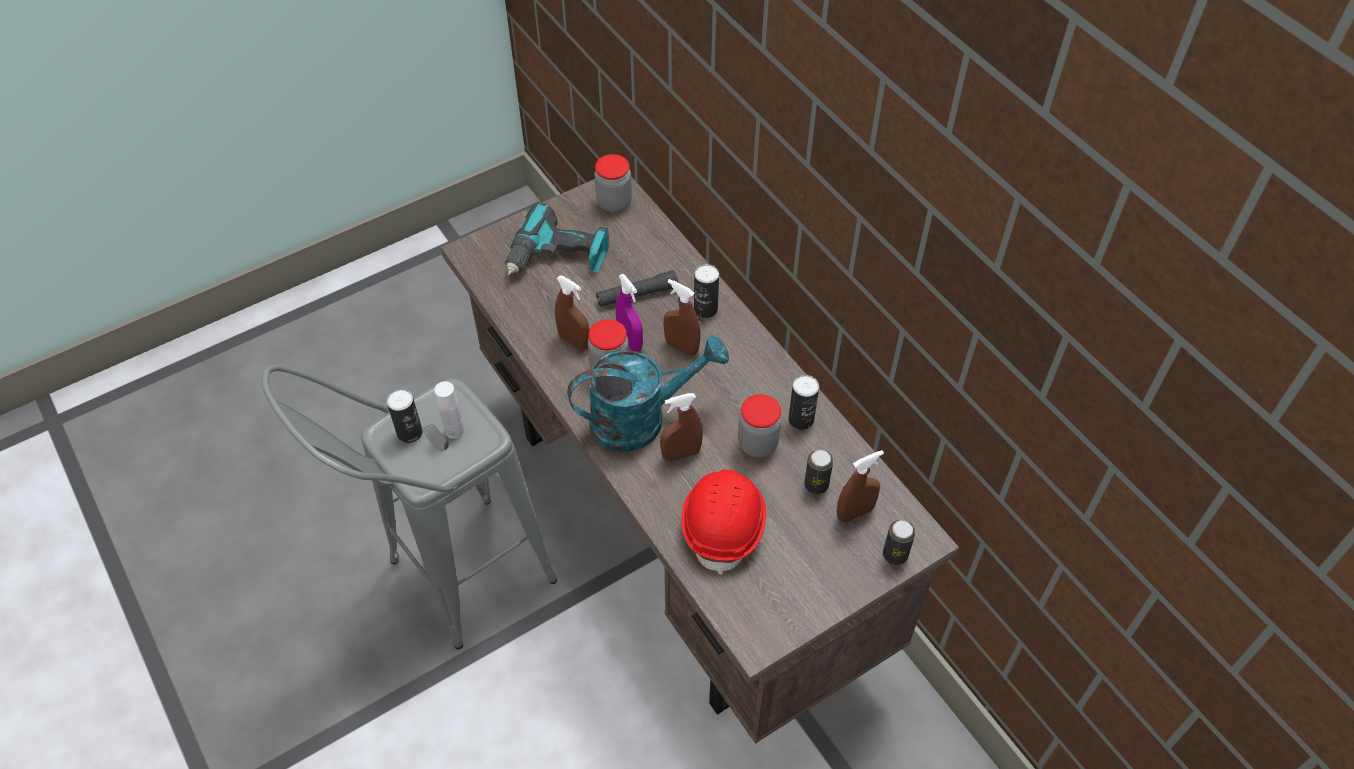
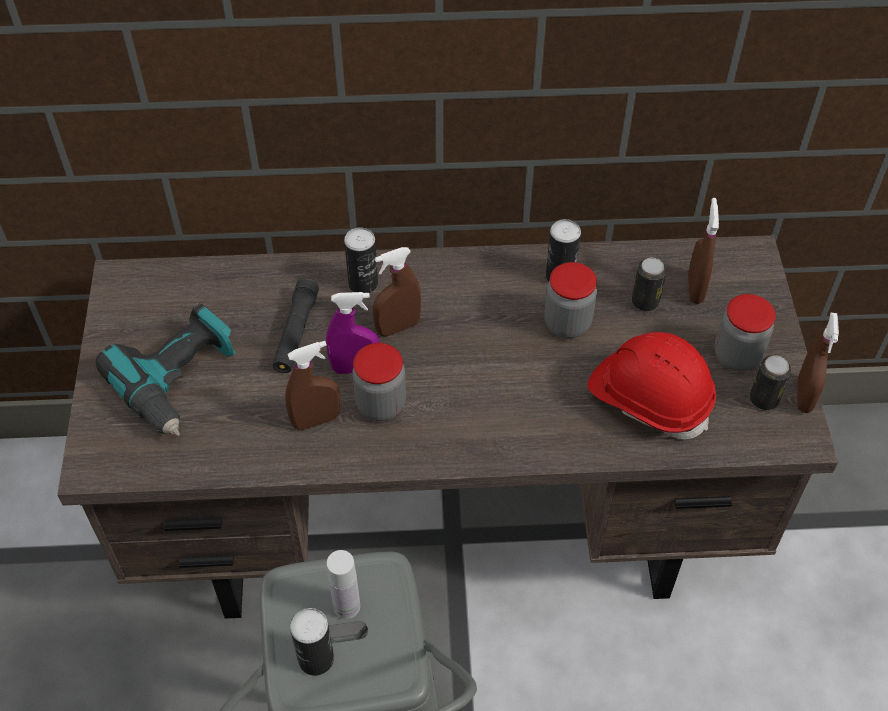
camera: 60 degrees left, 0 degrees up
(614, 203) = (144, 292): jar -> jar (737, 355)
(641, 418) = (468, 406): turquoise watering can -> none
(681, 454) = (538, 393): brown spray bottle -> brown spray bottle (804, 396)
(895, 554) = (758, 283): can -> can (764, 399)

